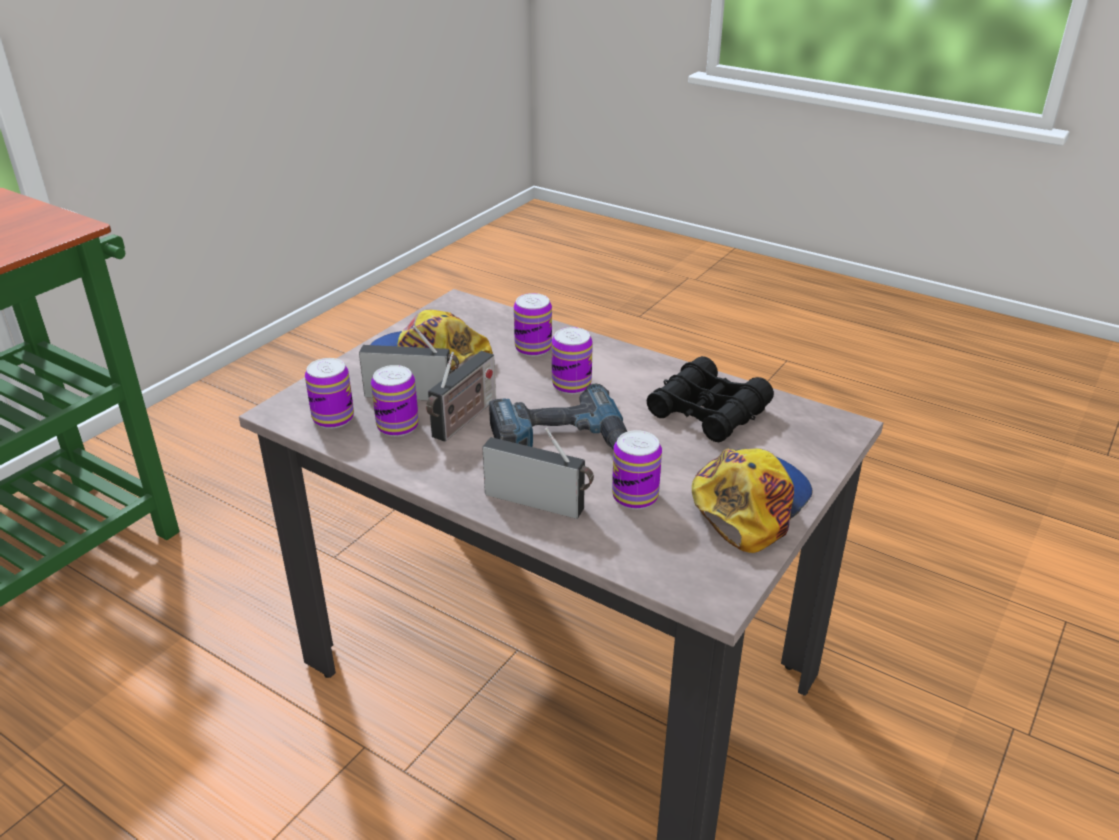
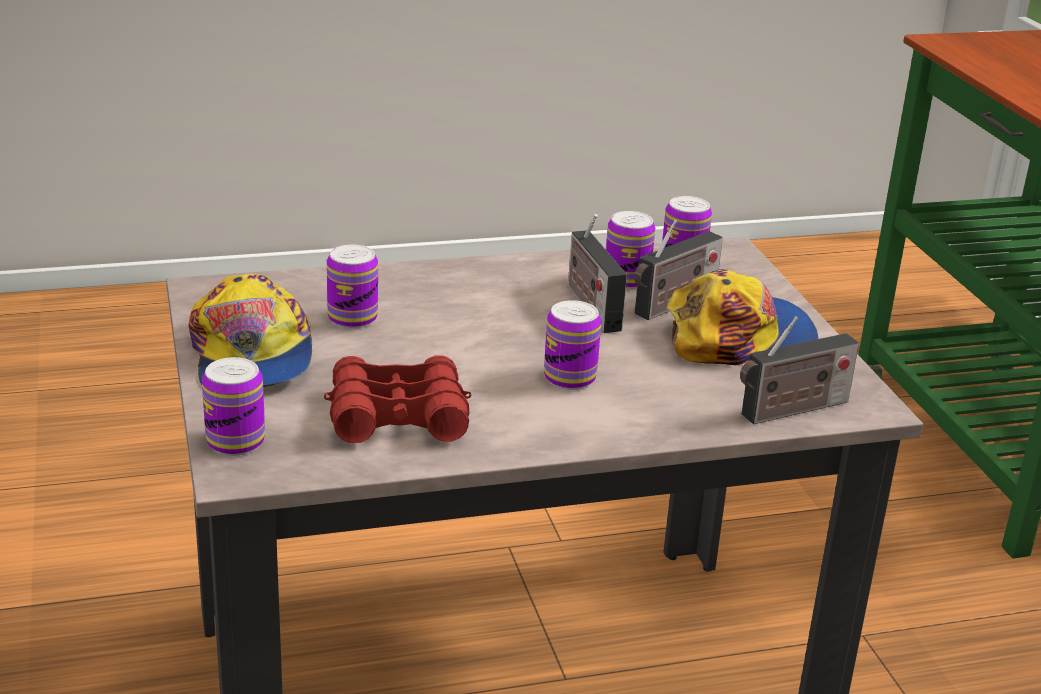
camera: 130 degrees right, 5 degrees down
(533, 348) = (682, 396): can -> can (235, 442)
(539, 502) = (418, 284): radio -> radio (791, 410)
(560, 441) = (483, 328): power drill -> none
(708, 412) = (397, 416): black binoculars -> red binoculars

